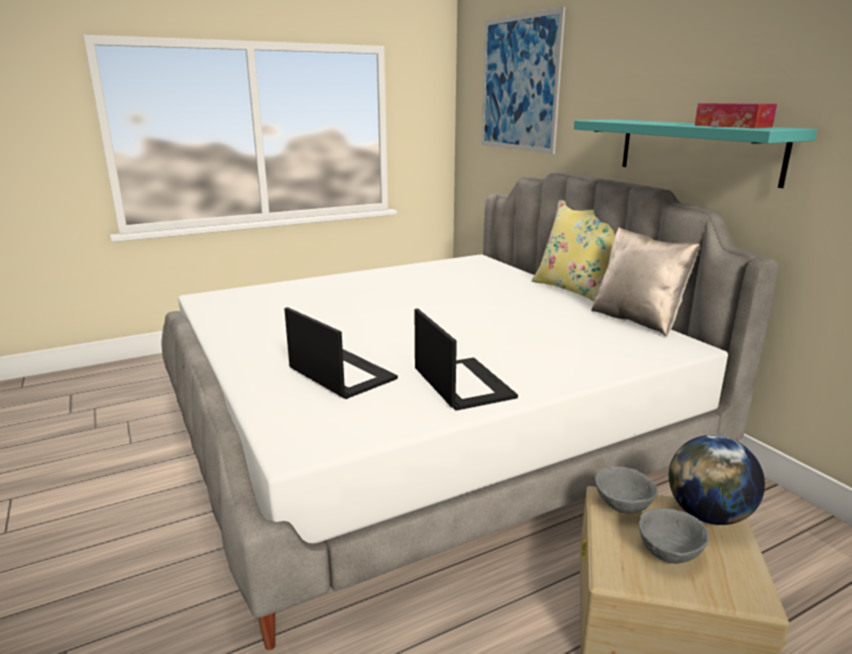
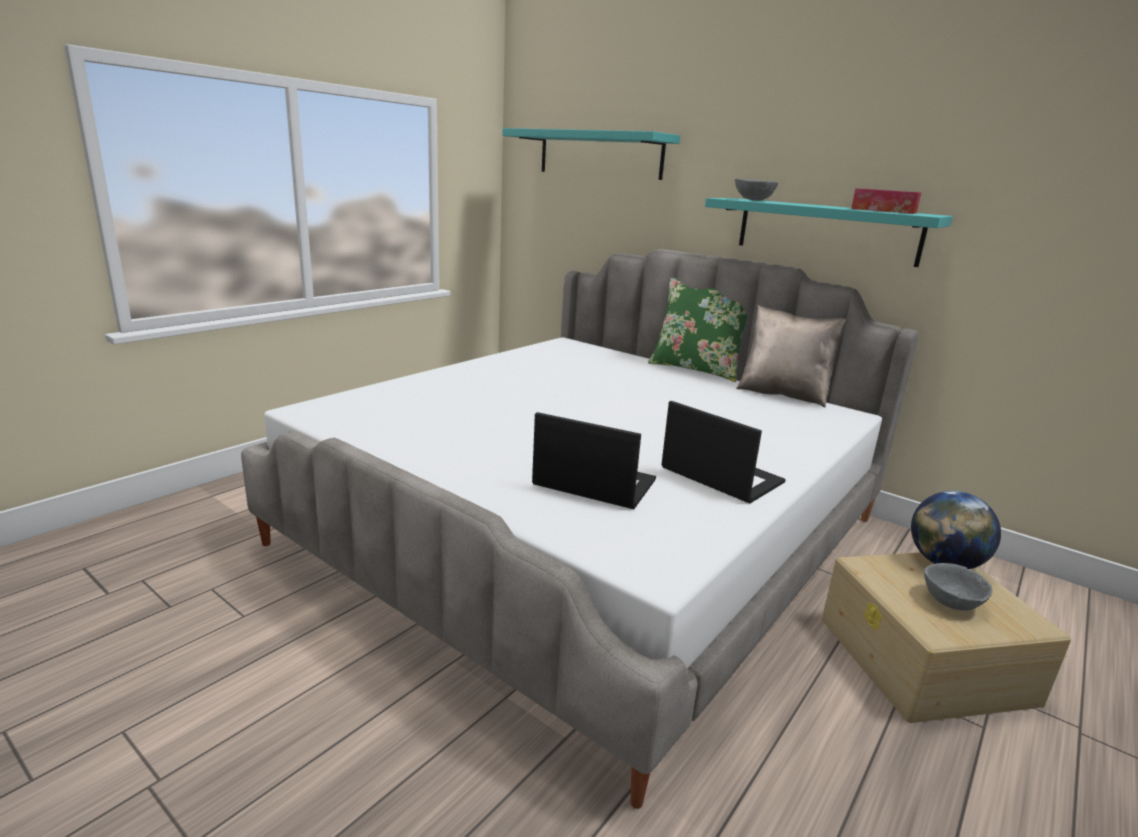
camera: 25 degrees left, 0 degrees up
(519, 84) = (599, 154): picture -> turquoise shelf
(575, 290) = (696, 369): yellow pillow -> green pillow
(622, 505) = (880, 569): grey bowl -> grey bowl (753, 200)

